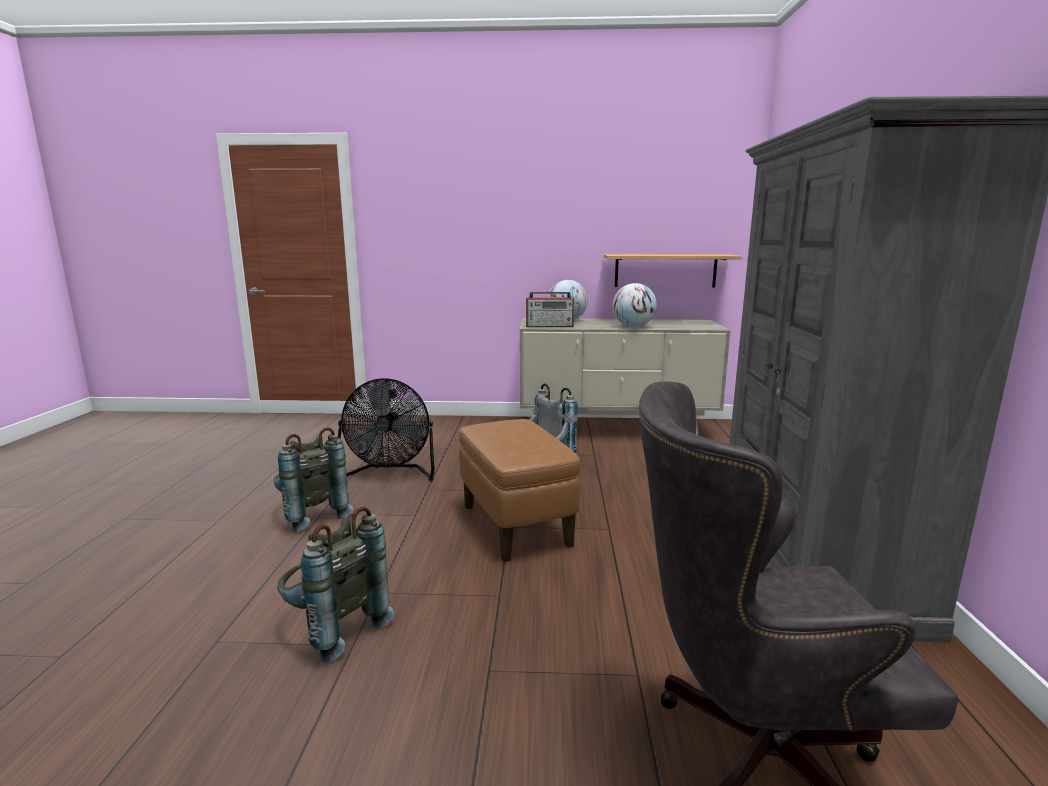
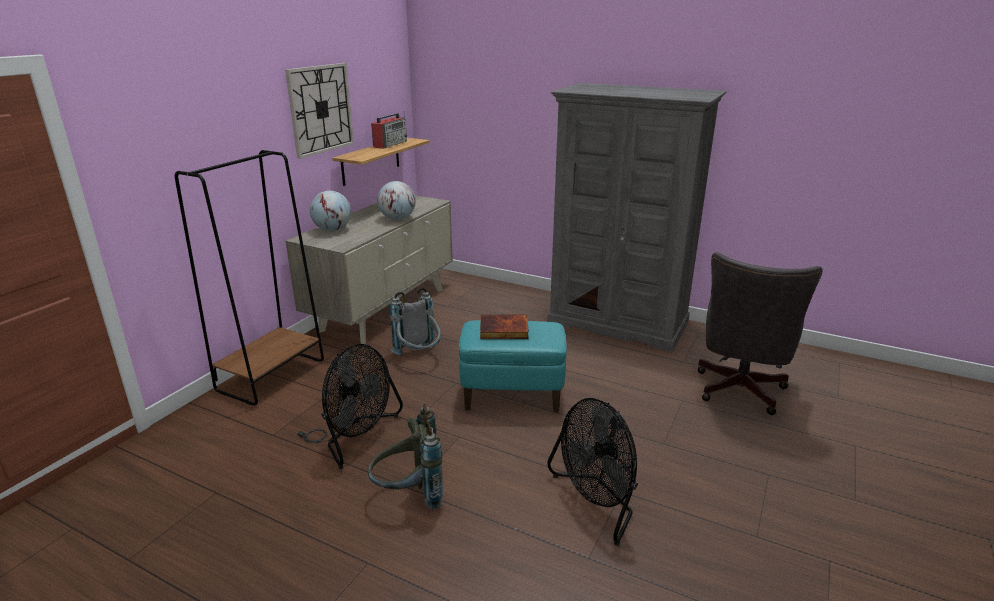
camera: 65 degrees left, 10 degrees up
(333, 628) = (599, 498): grey backpack -> black fan
(455, 425) = (271, 376): none -> clothes rack
(513, 432) = (503, 330): none -> book
(516, 526) = (512, 396): brown ottoman -> turquoise ottoman
(550, 325) = (348, 240): radio -> radio (390, 144)
(597, 202) = (320, 109): none -> wall clock

